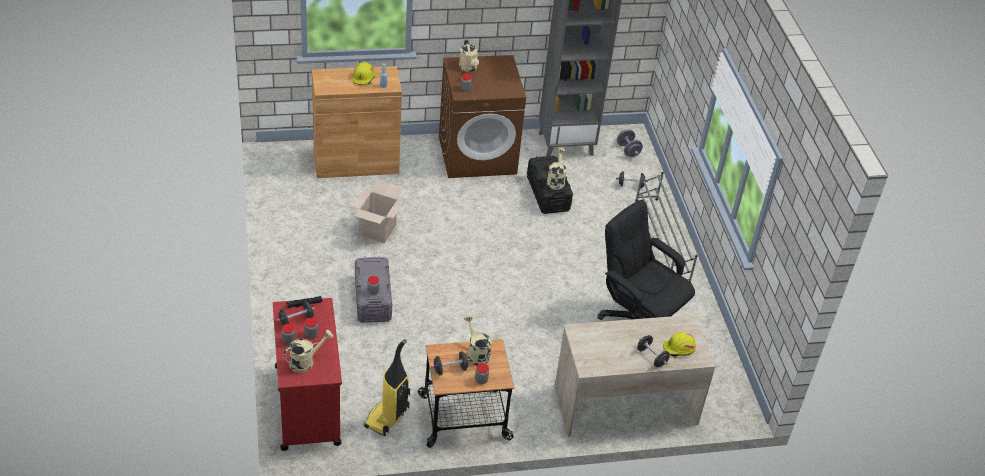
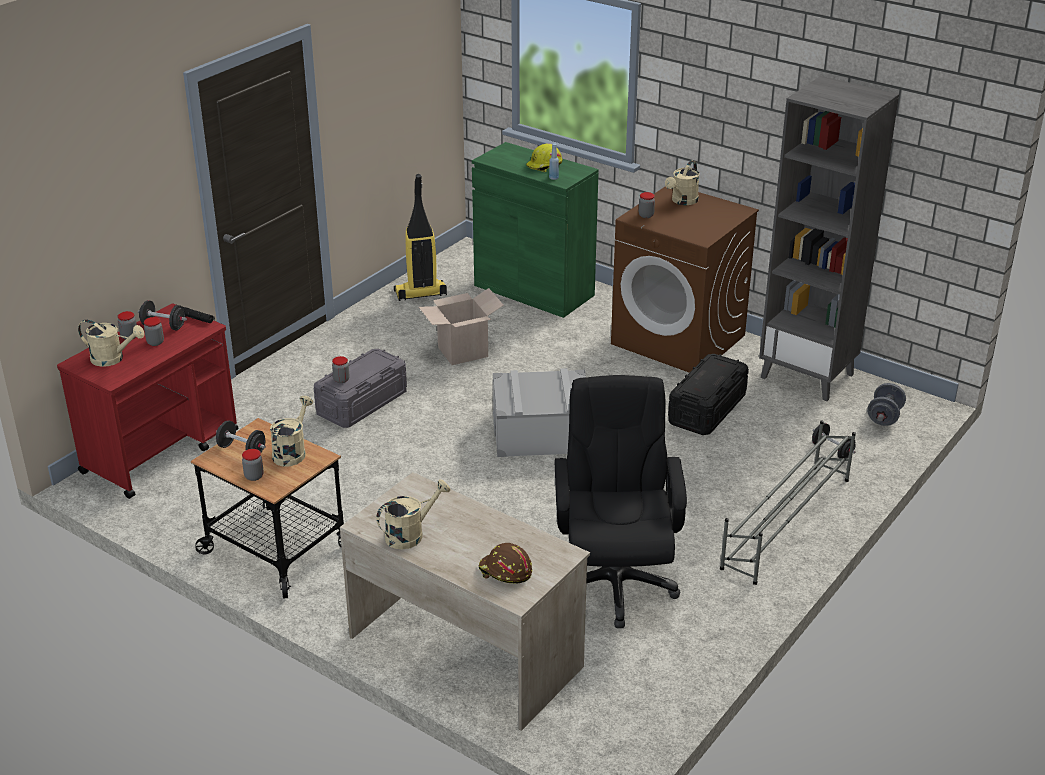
camera: 50 degrees right, 10 degrees down
(356, 162) = (534, 290): brown cabinet -> green cabinet
(387, 418) = (207, 505): vacuum cleaner -> vacuum cleaner (420, 294)
(491, 258) = (541, 433): none -> grey storage box
(556, 180) = (706, 384): beige watering can -> beige watering can (410, 534)
(651, 357) = (457, 559): black dumbbell -> none
(679, 349) = (505, 572): yellow hard hat -> brown hard hat

